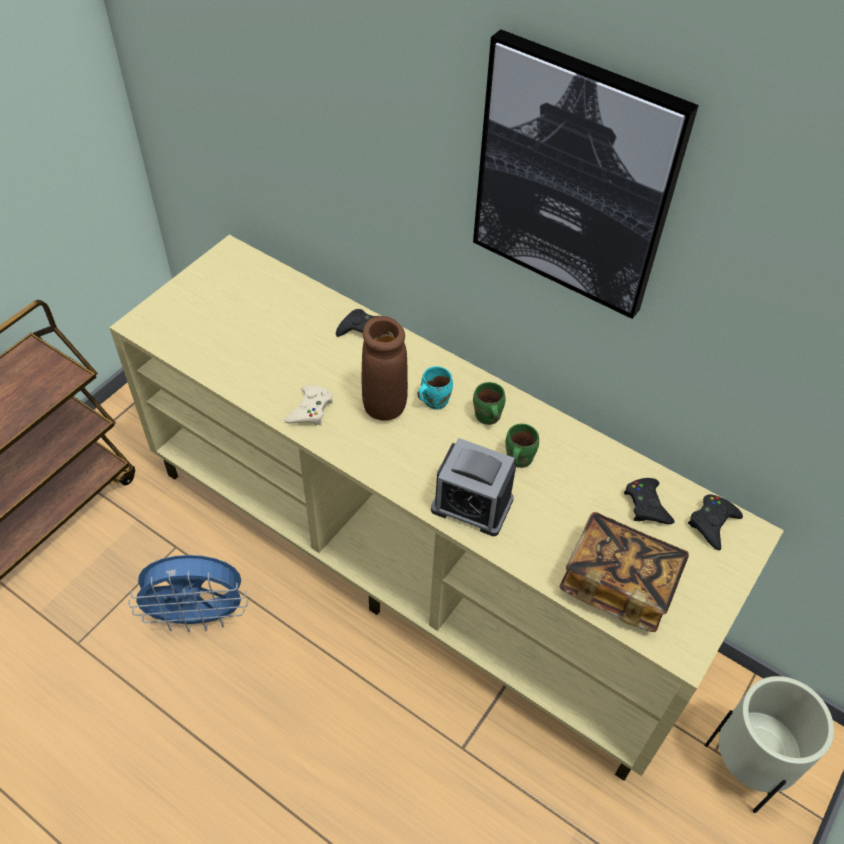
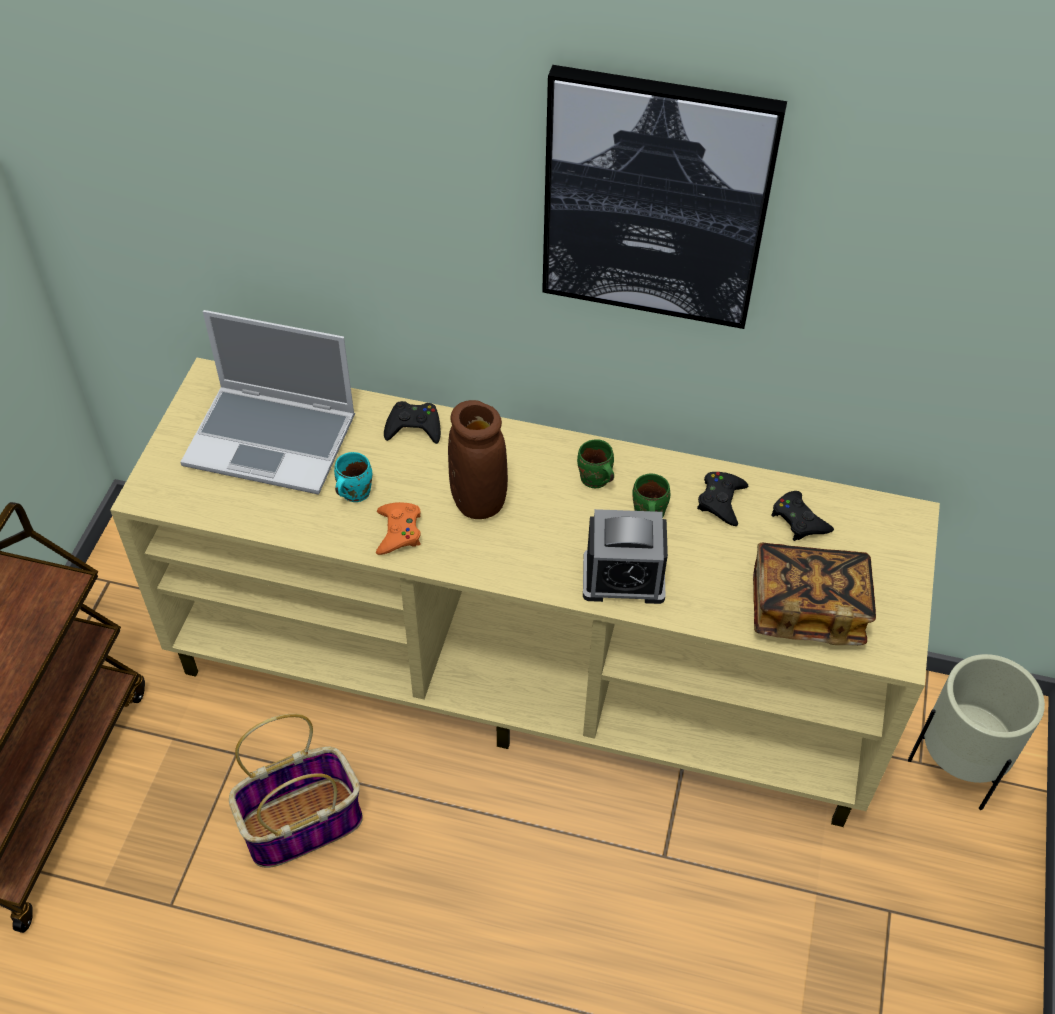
camera: 20 degrees left, 0 degrees up
(199, 616) = (303, 822): blue fan -> basket
(252, 311) = (273, 440): none -> laptop
(310, 410) = (398, 532): beige game controller -> orange game controller
(433, 400) = (529, 479): turquoise mug -> turquoise mug (353, 492)
(712, 523) = (870, 518): black game controller -> black game controller (721, 501)

